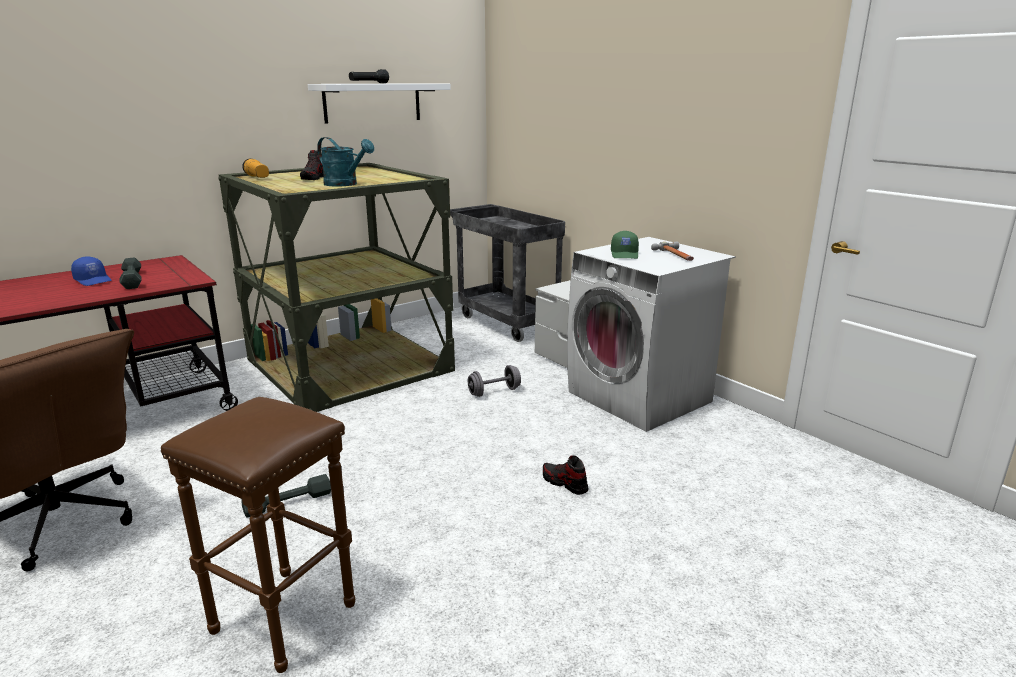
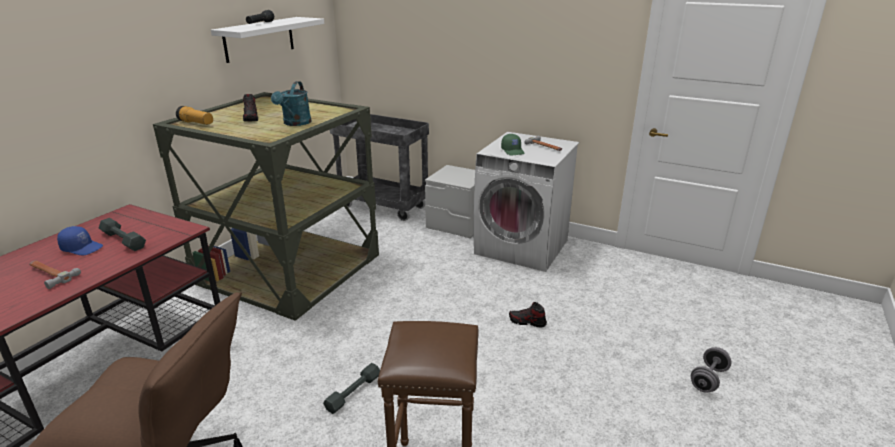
camera: 25 degrees left, 5 degrees up
(40, 294) = (50, 274): none -> hammer
(345, 184) = (295, 123): turquoise watering can -> turquoise watering can turned 90 degrees clockwise
(494, 392) = (423, 266): grey dumbbell -> grey dumbbell (708, 379)

